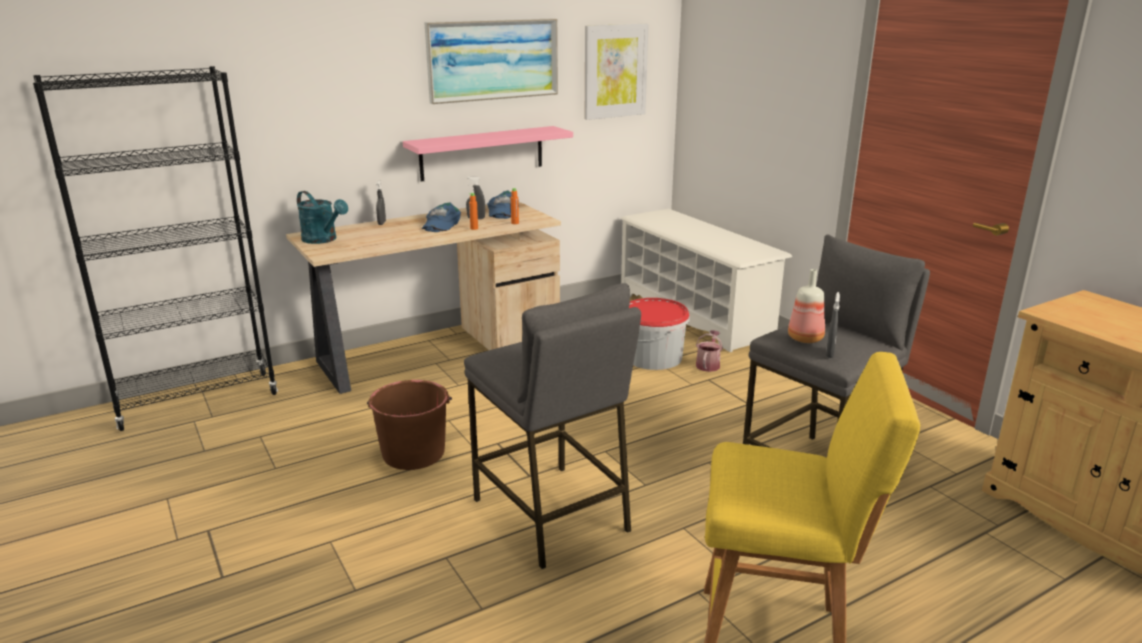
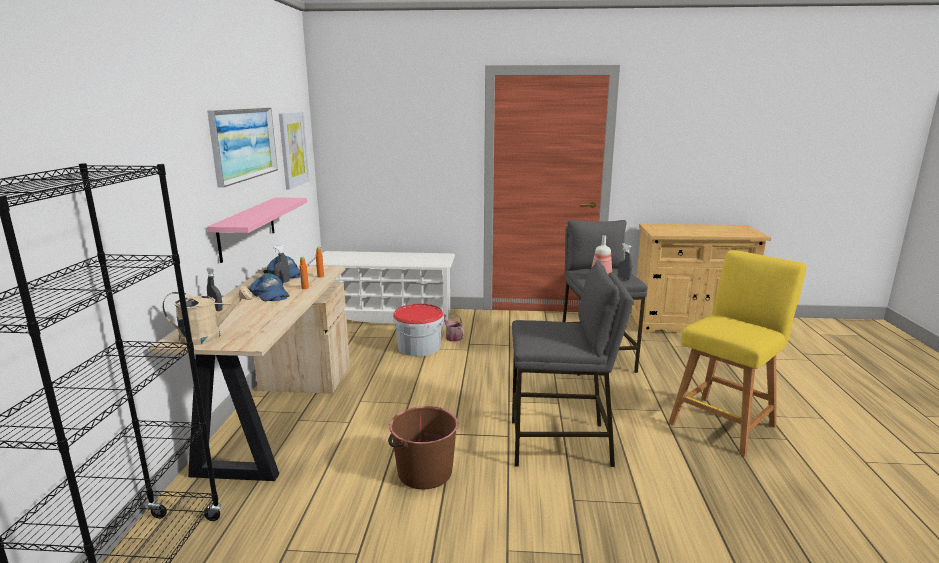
camera: 55 degrees left, 5 degrees down
(323, 240) = (209, 337): turquoise watering can -> beige watering can

